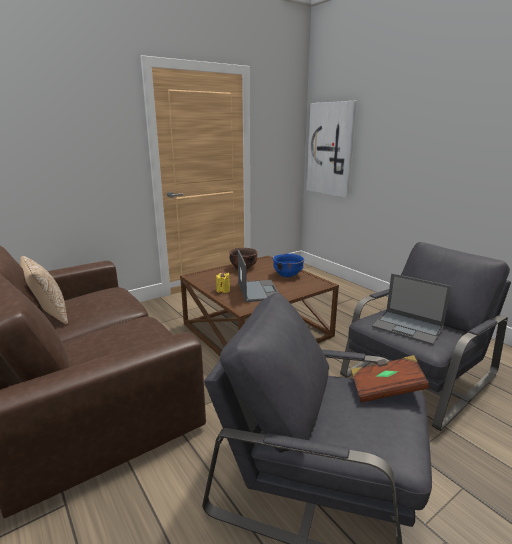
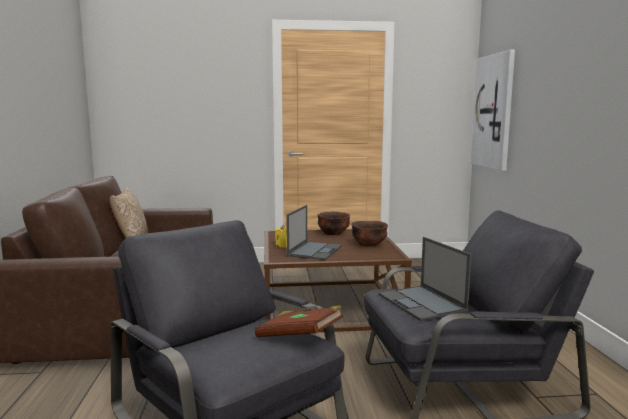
camera: 30 degrees right, 10 degrees down
(288, 275) = (369, 245): blue bowl -> brown bowl

